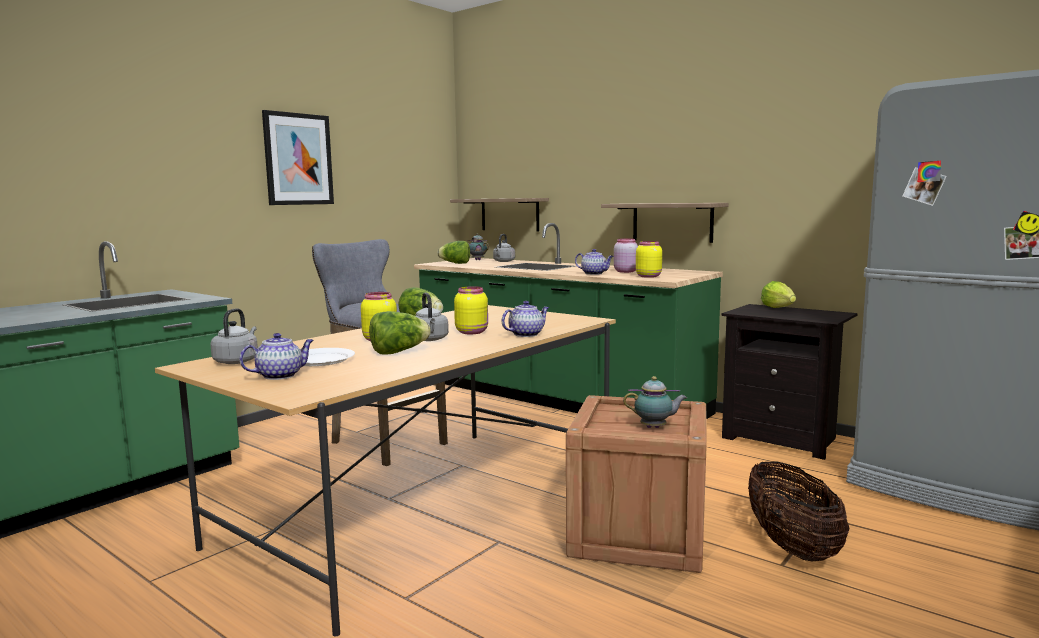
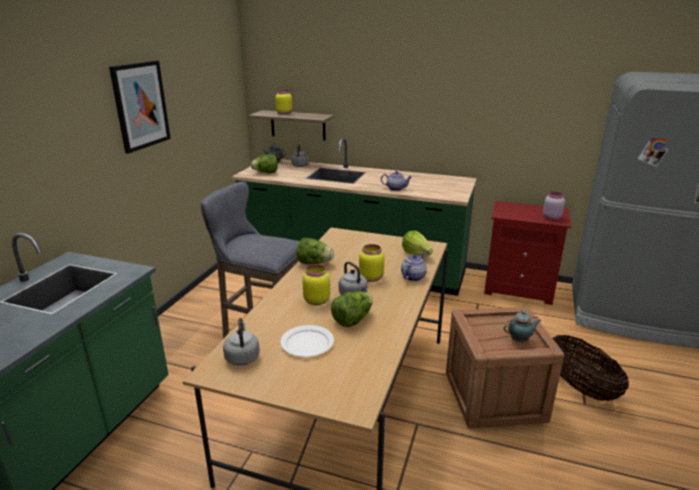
camera: 20 degrees left, 15 degrees up
(280, 375) = (306, 376): teapot -> none
(625, 271) = (413, 182): pink jar -> pink jar (551, 217)
(648, 276) = (438, 191): yellow jar -> yellow jar (284, 113)
(672, 222) = (439, 140): shelf -> none
(778, 308) = (518, 206): lettuce -> lettuce (416, 254)
(783, 439) = (519, 289): black nightstand -> red nightstand

